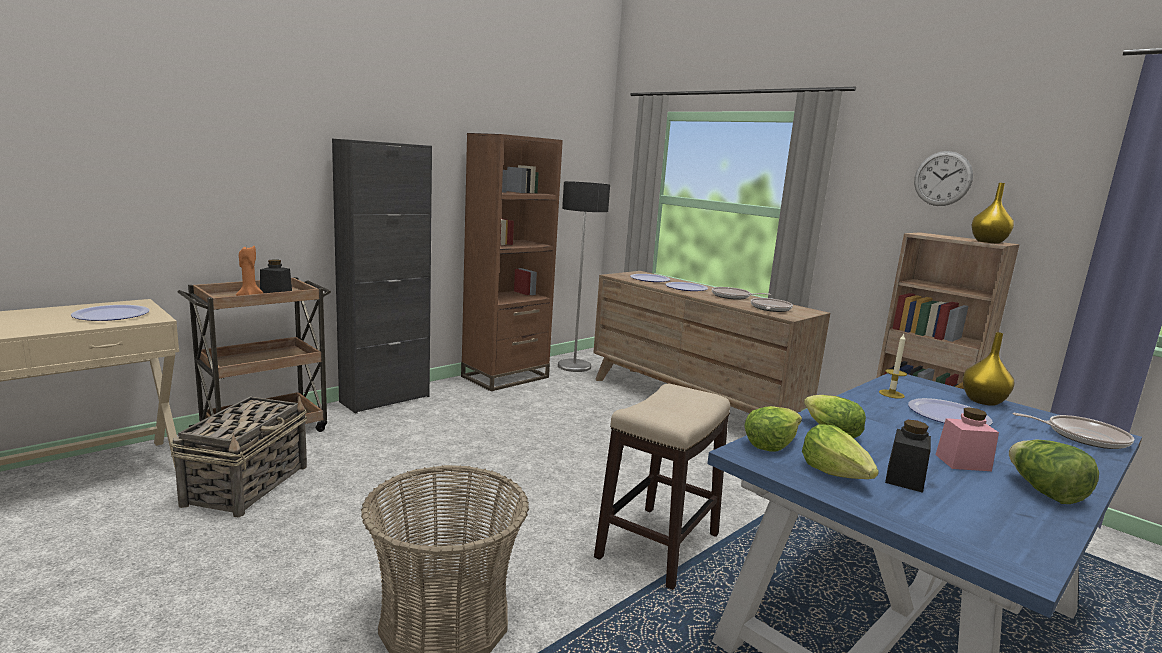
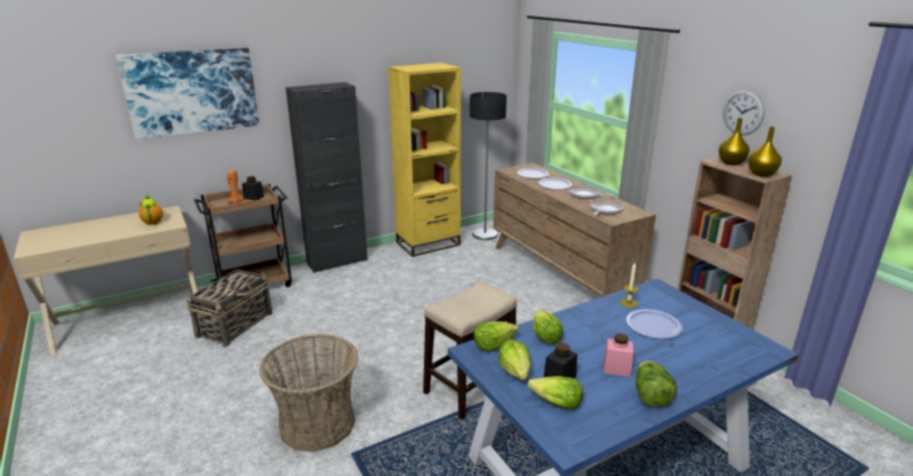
camera: 15 degrees right, 10 degrees up
(111, 315) = (153, 222): plate -> teapot
(192, 123) = (192, 92): none -> picture
(505, 377) = (428, 244): brown bookcase -> yellow bookcase
(936, 510) = (556, 403): none -> lettuce
(983, 401) = (698, 313): yellow vase -> yellow vase (730, 163)
(1082, 436) = (743, 351): frying pan -> none

